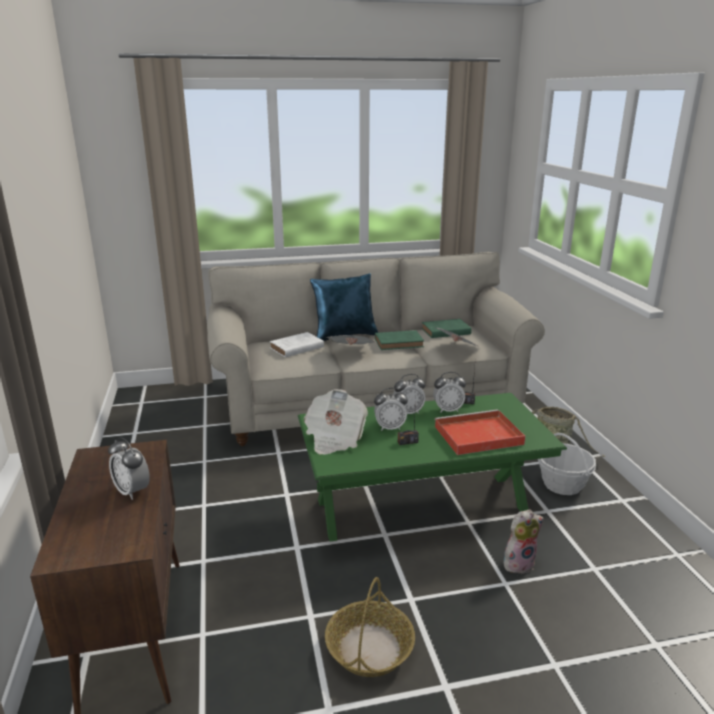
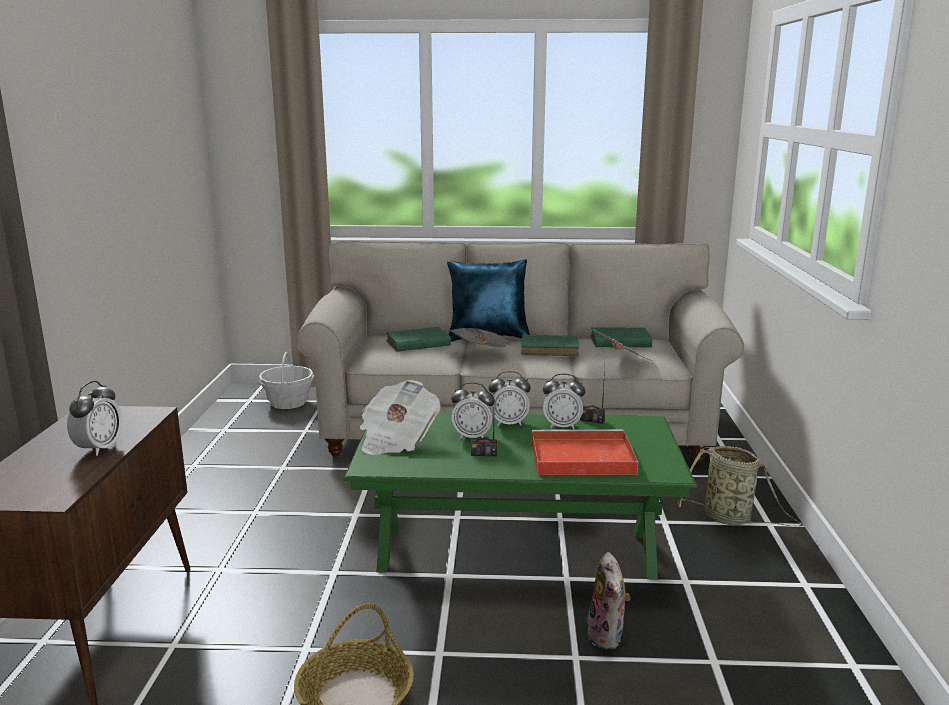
camera: 15 degrees right, 5 degrees down
(132, 491) = (99, 449): alarm clock -> alarm clock turned 135 degrees counterclockwise
(295, 348) = (416, 343): white book -> green book
(518, 563) = (608, 636): plush toy -> plush toy turned 90 degrees clockwise
(562, 484) = (726, 553): basket -> basket (288, 402)

